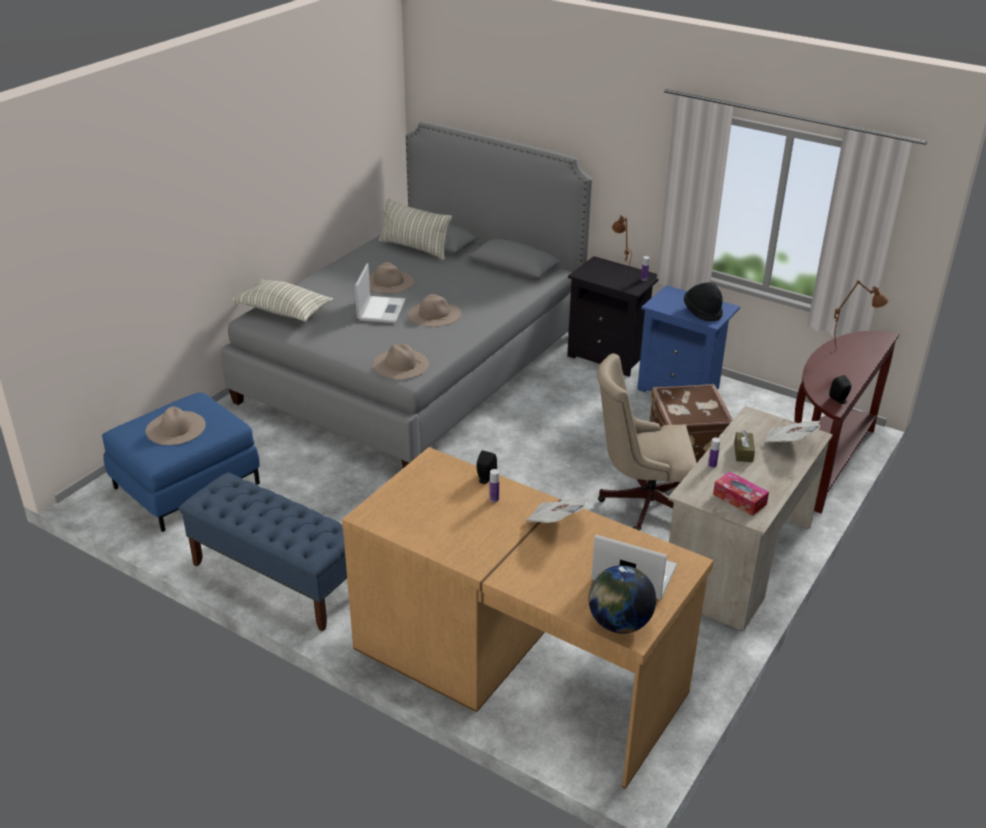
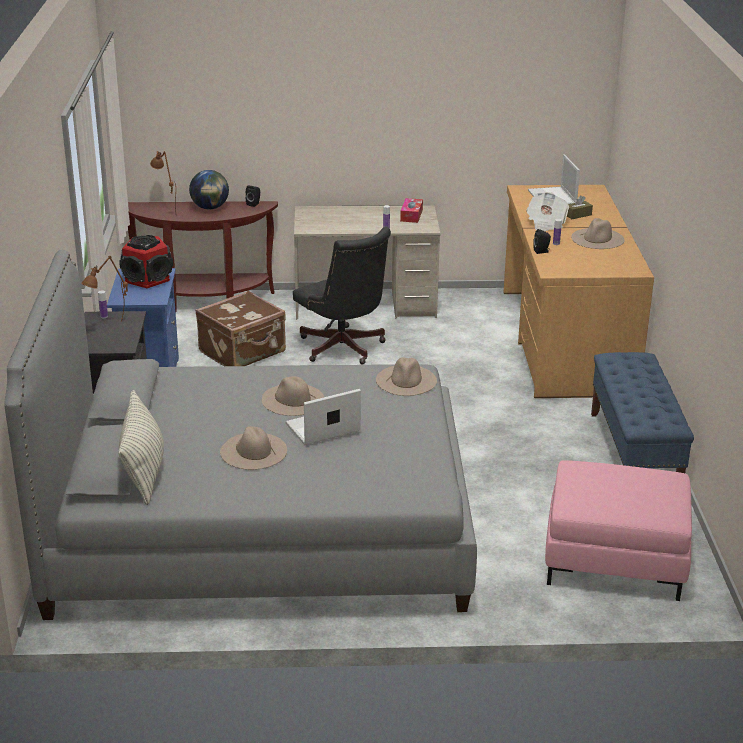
camera: 125 degrees left, 5 degrees down
(175, 428) = (626, 486): beige hat -> beige hat (597, 238)
(186, 485) = (614, 559): blue ottoman -> pink ottoman
(283, 311) = (399, 483): pillow -> none
(619, 623) = (594, 192): globe -> globe (210, 208)
(641, 503) = (344, 349): beige office chair -> black office chair
(703, 312) = (148, 279): black hat -> speaker
(743, 452) = (357, 223): brown tissue box -> brown tissue box (578, 215)
(788, 443) = (325, 214): newspaper -> none

